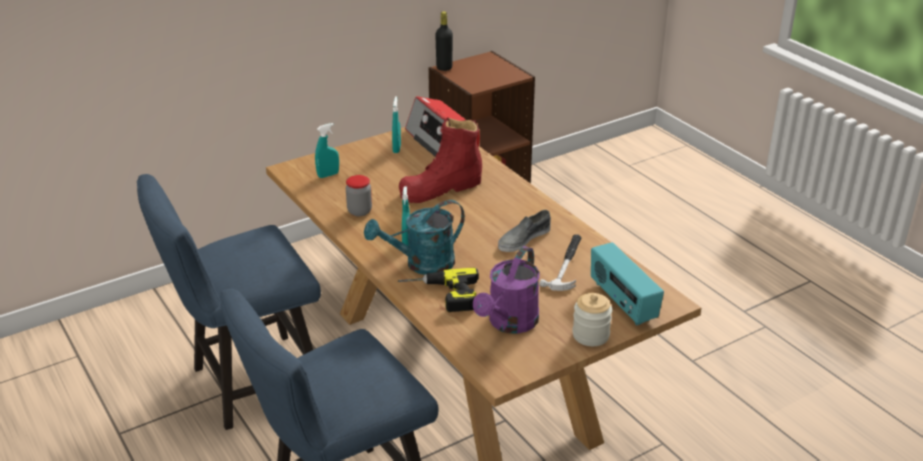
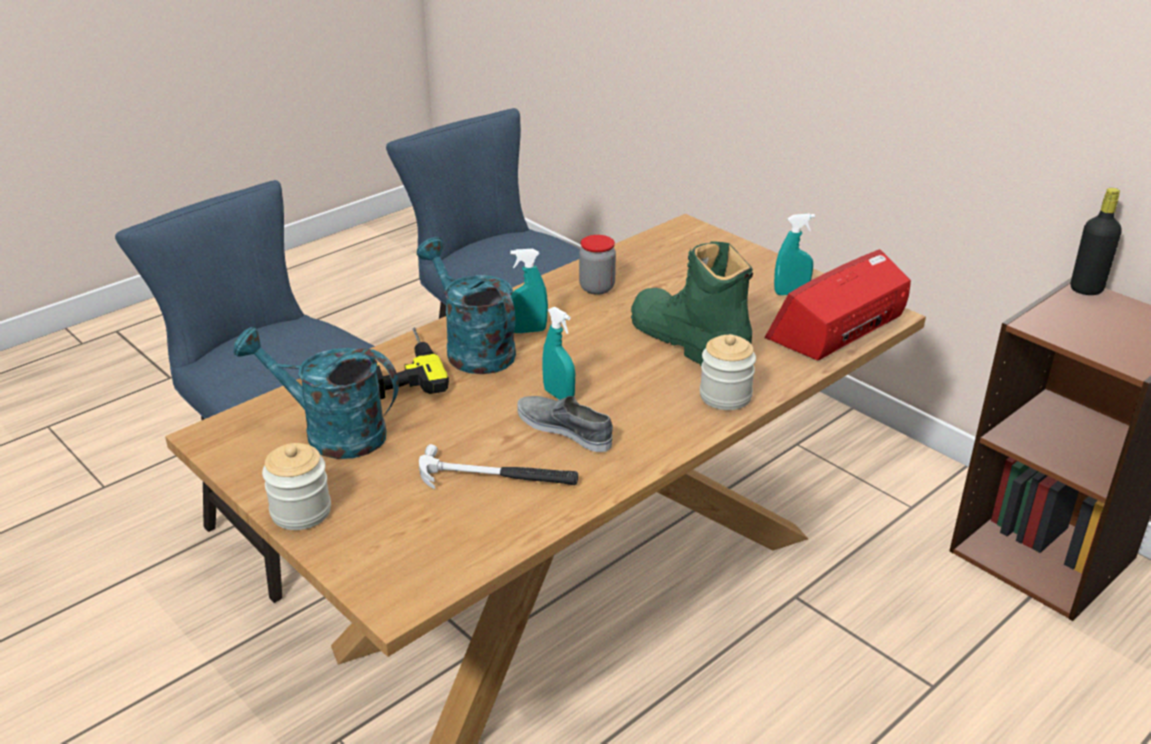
camera: 80 degrees right, 0 degrees up
(328, 175) = (684, 254): turquoise spray bottle -> turquoise spray bottle (559, 395)
(441, 188) = (688, 342): red boot -> green boot
(503, 186) = (725, 396): none -> jar
(509, 324) = (331, 433): purple watering can -> turquoise watering can
(622, 302) = (393, 542): radio -> none

